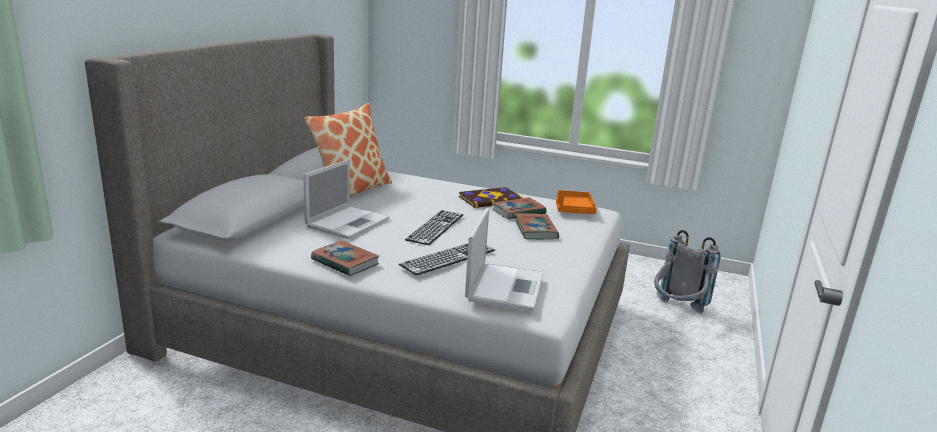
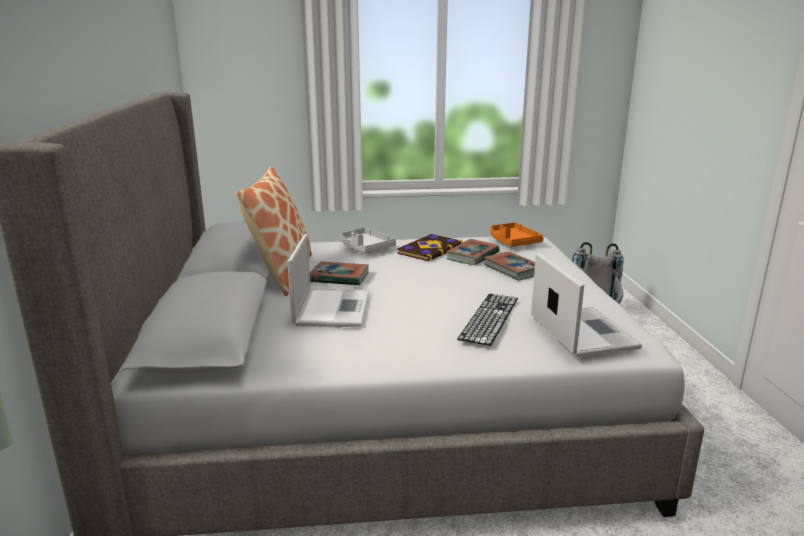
camera: 25 degrees left, 0 degrees up
(345, 262) = (395, 354): book -> book (339, 277)
(435, 227) = (426, 290): keyboard -> none
(440, 187) = (365, 248): none -> grey tray

